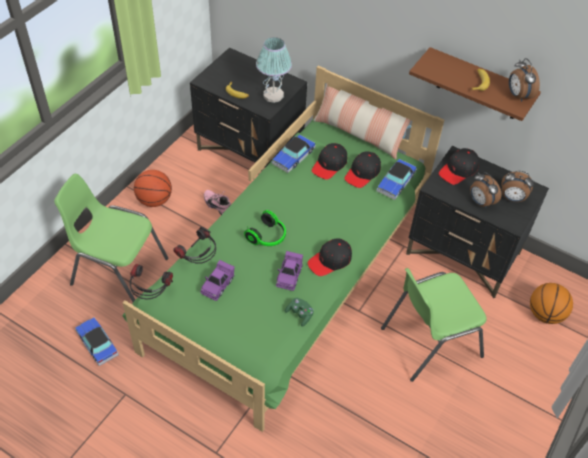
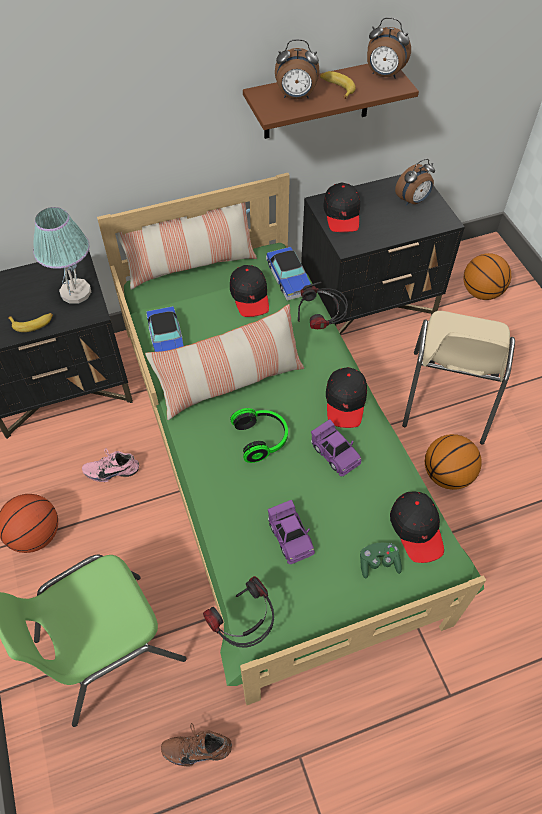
camera: 50 degrees left, 5 degrees up
(97, 344) = (197, 746): toy car -> brown shoe
(198, 260) = (234, 535): headphones -> headphones (321, 324)
(293, 201) = (230, 381): none -> pillow
(300, 314) = (397, 478): green game controller -> green game controller (378, 563)
(329, 165) = (210, 316): black cap -> black cap (417, 529)
(367, 373) = (447, 475): none -> basketball
(429, 341) = (447, 398): green chair -> beige chair
(480, 202) = (398, 226): alarm clock -> alarm clock (296, 97)

